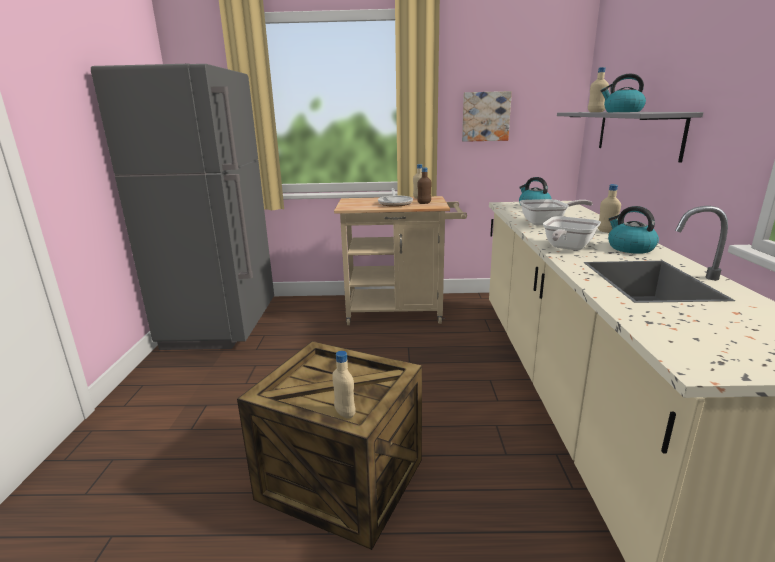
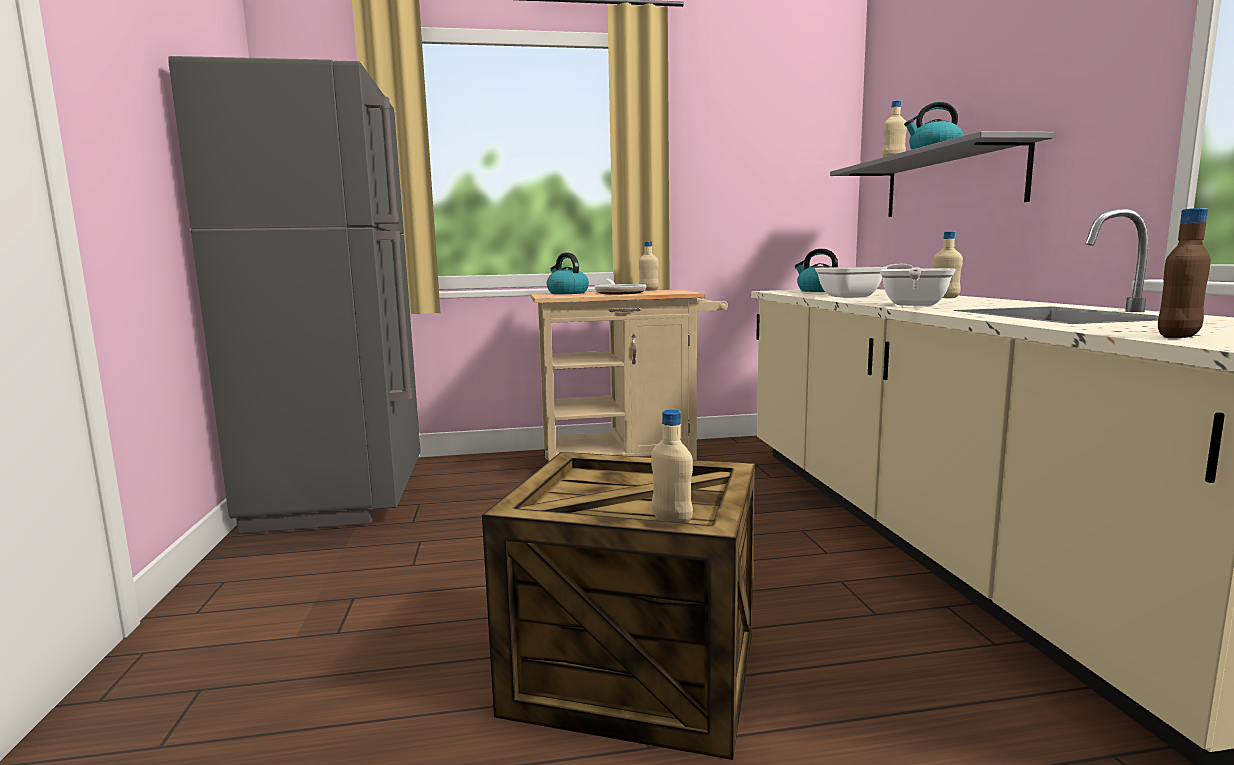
camera: 10 degrees left, 10 degrees down
(424, 203) = (662, 292): brown bottle -> brown bottle (1178, 336)
(485, 116) = (730, 181): picture -> none
(629, 248) = (995, 303): kettle -> kettle (567, 293)

